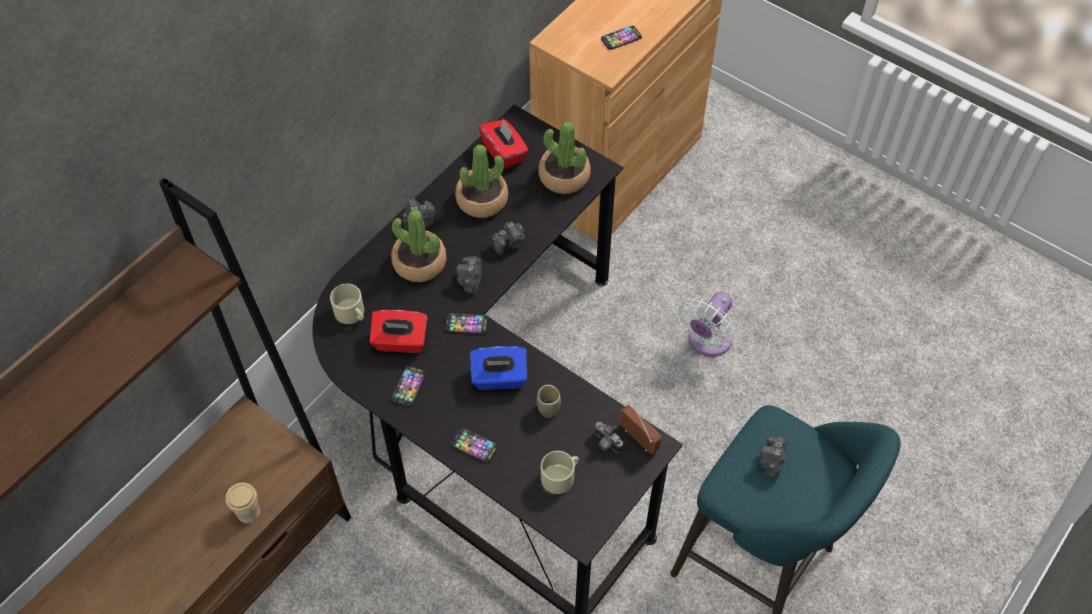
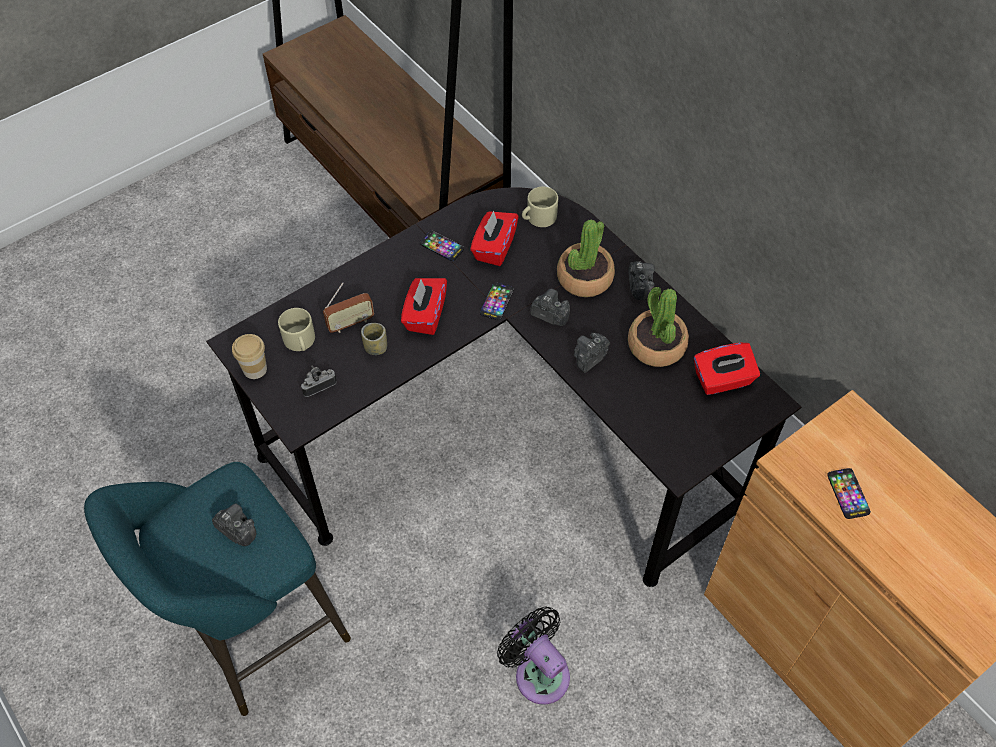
camera: 105 degrees right, 0 degrees up
(248, 512) = (393, 161): cup -> cup (255, 369)
(474, 446) = (359, 283): phone -> none
(499, 378) = (425, 316): blue tissue box -> red tissue box
(510, 243) = (589, 358): camera -> camera turned 60 degrees clockwise
(564, 177) = (674, 431): potted plant -> none
(638, 438) = (312, 414): radio -> radio (350, 323)
(707, 341) = (538, 672): white fan -> black fan

